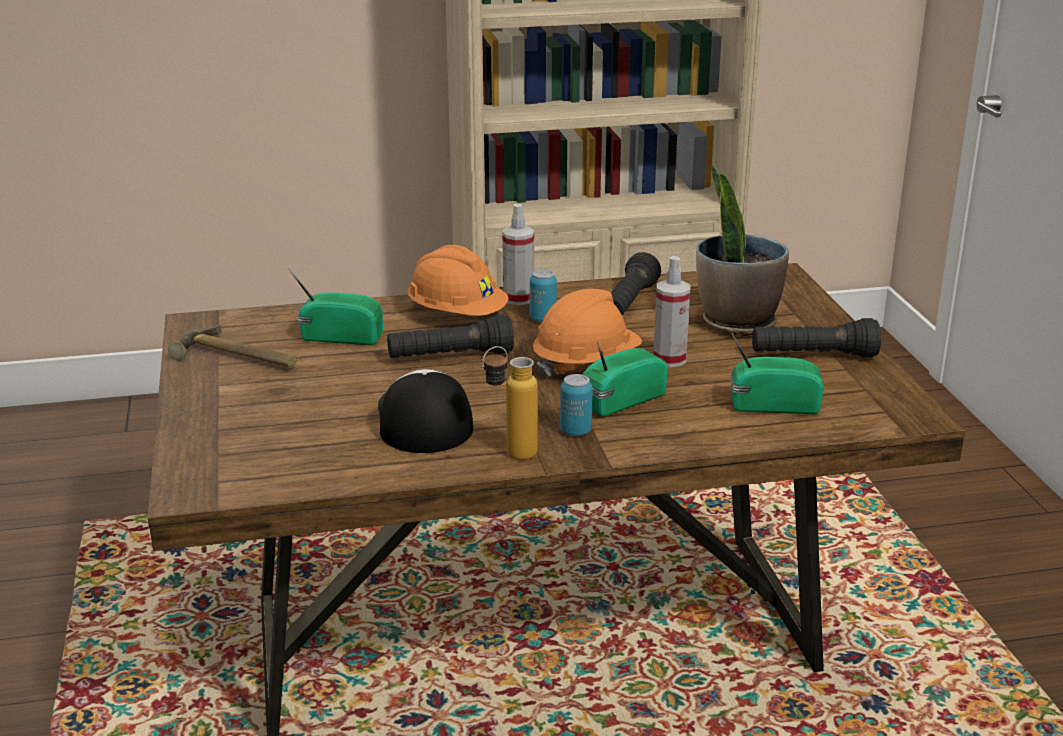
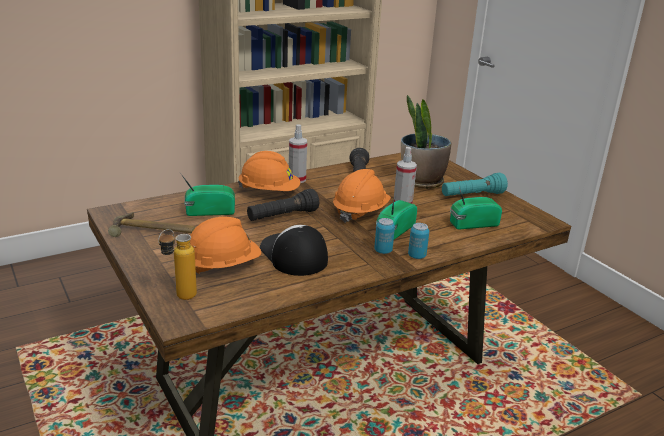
camera: 20 degrees left, 0 degrees up
(303, 422) = (222, 266): none -> orange hard hat
(510, 456) = (358, 270): bottle -> bottle (179, 298)
(543, 319) = (318, 189): can -> can (417, 256)
(813, 356) = (472, 195): black flashlight -> turquoise flashlight

